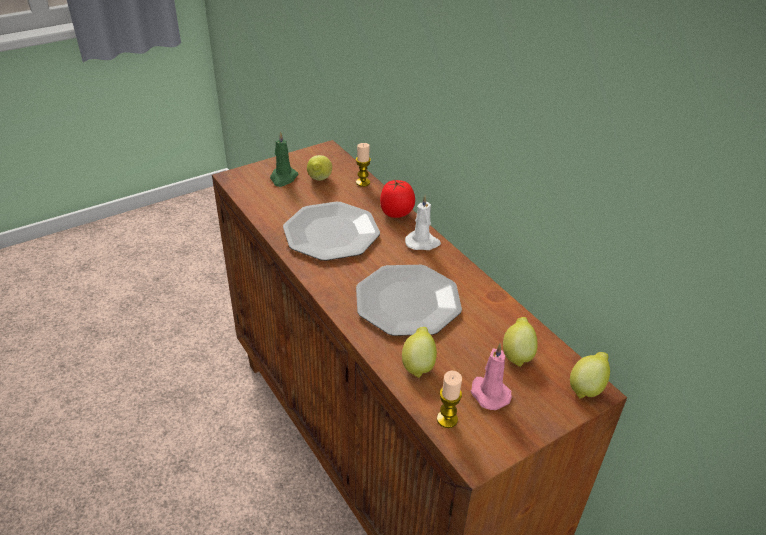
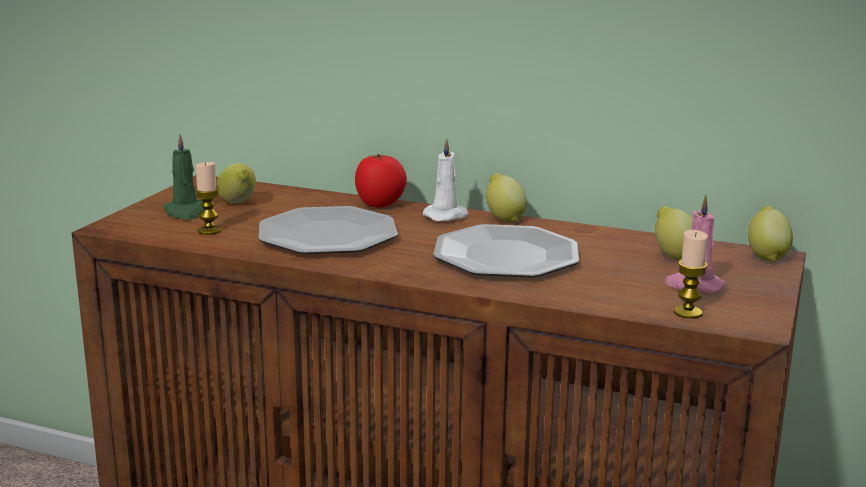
camera: 35 degrees left, 20 degrees down
(363, 182) = (297, 193): candle -> candle (209, 231)
(418, 365) = (595, 290): lemon -> lemon (503, 218)

